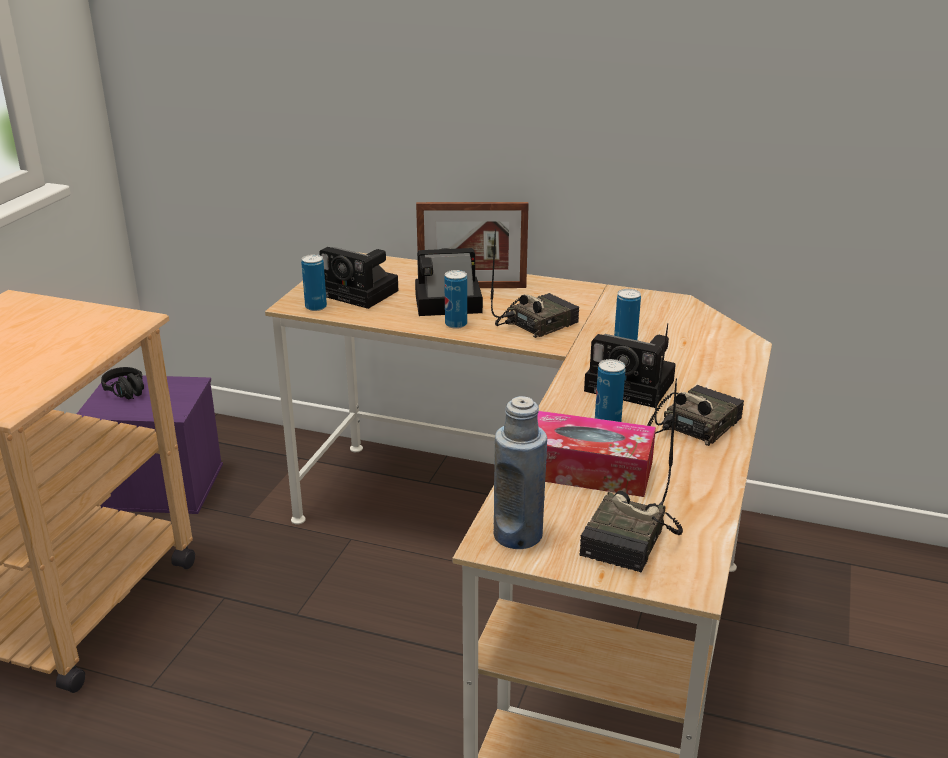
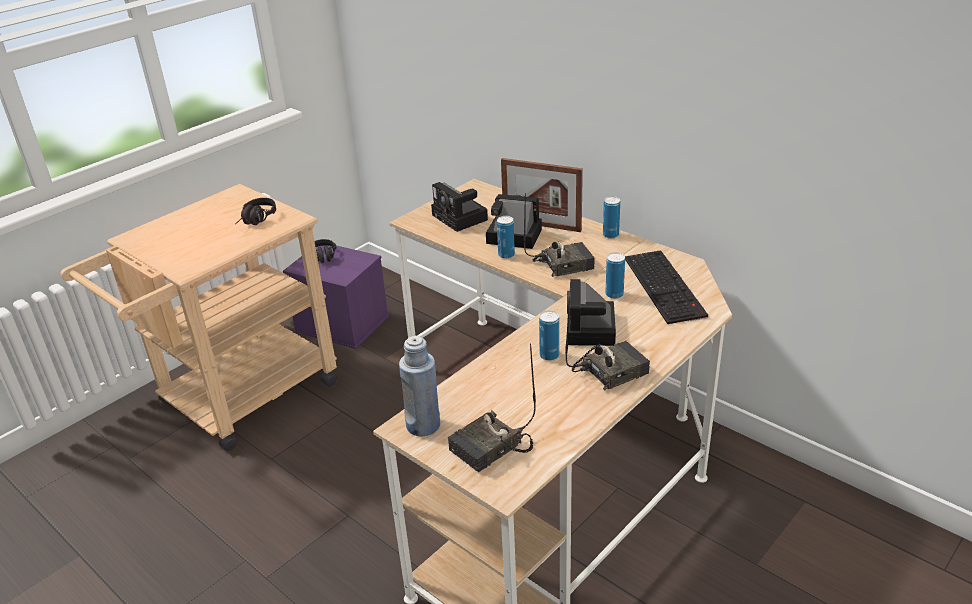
camera: 25 degrees right, 5 degrees up
(75, 329) = (256, 220): none -> black headphones
(316, 307) = (423, 224): can -> can (610, 235)
(587, 470) = (505, 389): tissue box -> none
(633, 386) = (591, 330): camera -> camera turned 45 degrees clockwise
(676, 328) = (666, 287): none -> keyboard

